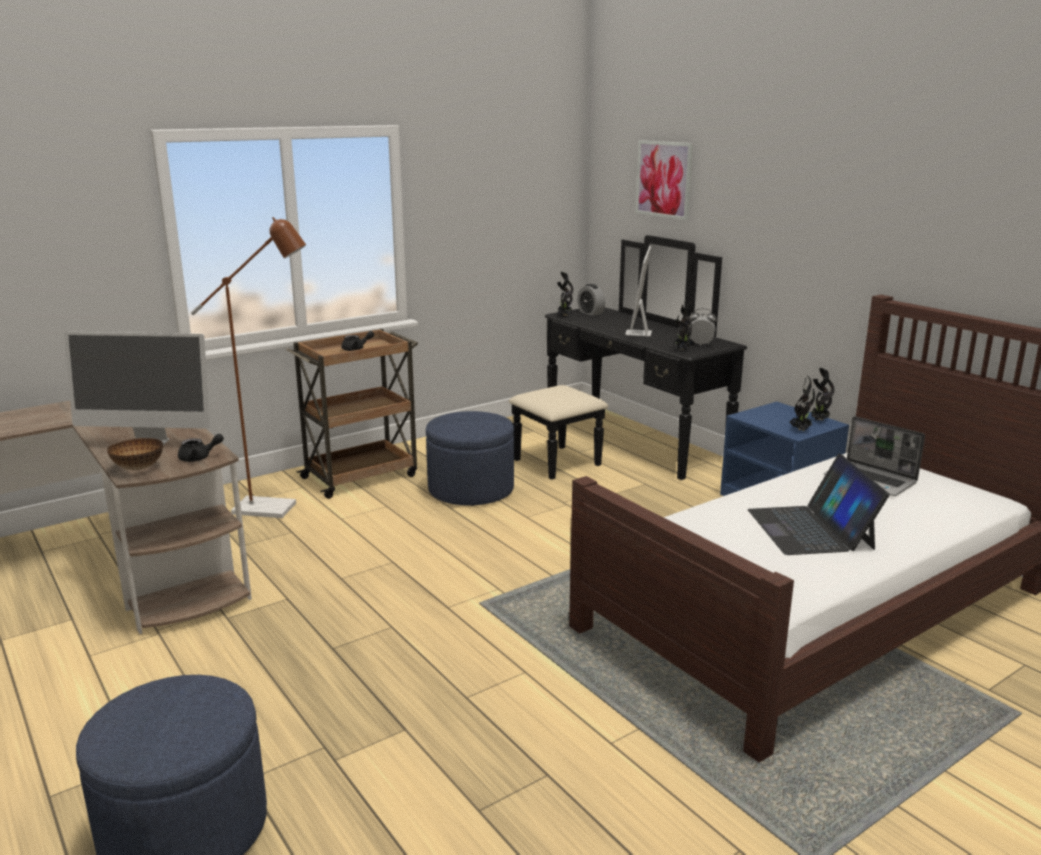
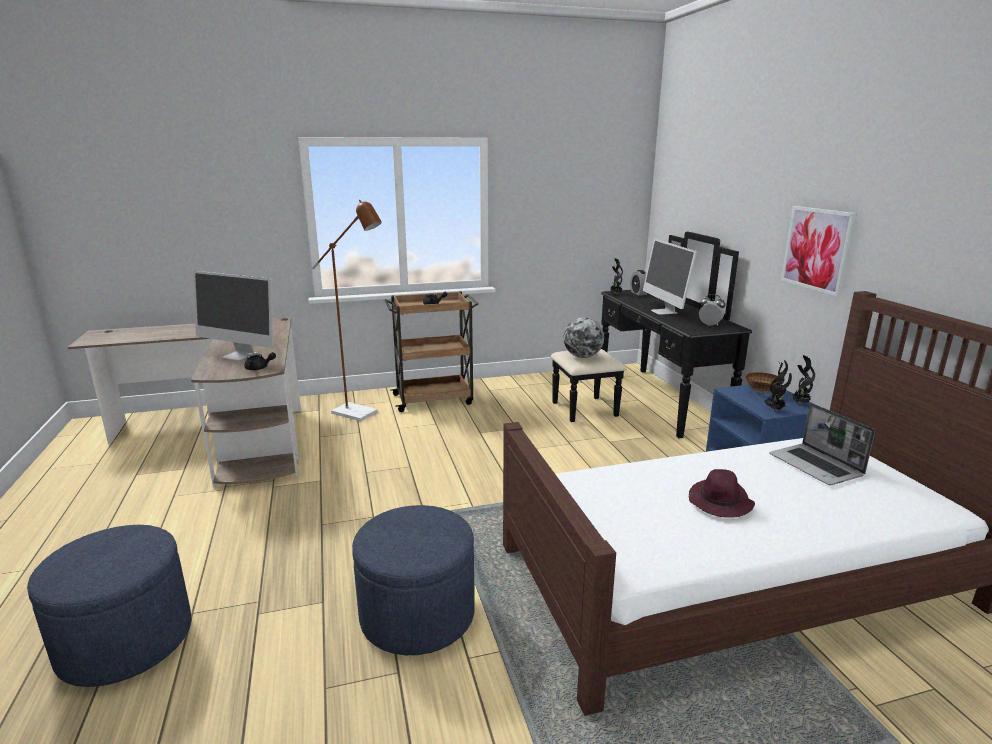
camera: 20 degrees right, 0 degrees up
(139, 468) = (217, 370): bowl -> bowl (762, 392)
(471, 489) = (504, 421): blue ottoman -> blue ottoman (417, 614)
(554, 397) = (582, 356): none -> globe
(638, 333) = (663, 311): monitor -> monitor turned 45 degrees counterclockwise
(664, 179) = (703, 184): picture -> picture (817, 249)
(682, 350) = (688, 328): potted plant -> none
(811, 529) = (720, 502): laptop -> purple hat

